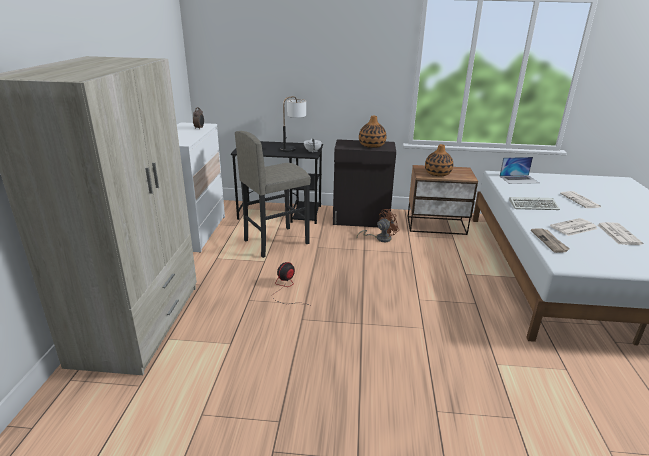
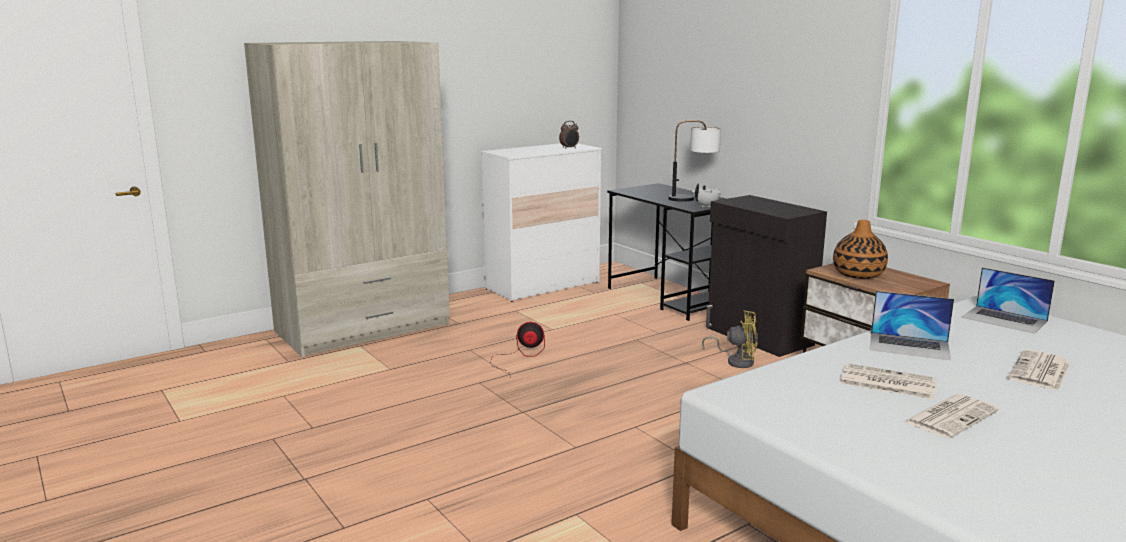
camera: 50 degrees right, 10 degrees down
(275, 242) = (601, 319): grey stool -> none
(371, 145) = (774, 208): vase -> none
(380, 238) = (737, 361): brown fan -> yellow fan
(534, 205) = (909, 346): keyboard -> laptop
(549, 241) = (785, 375): newspaper -> none

